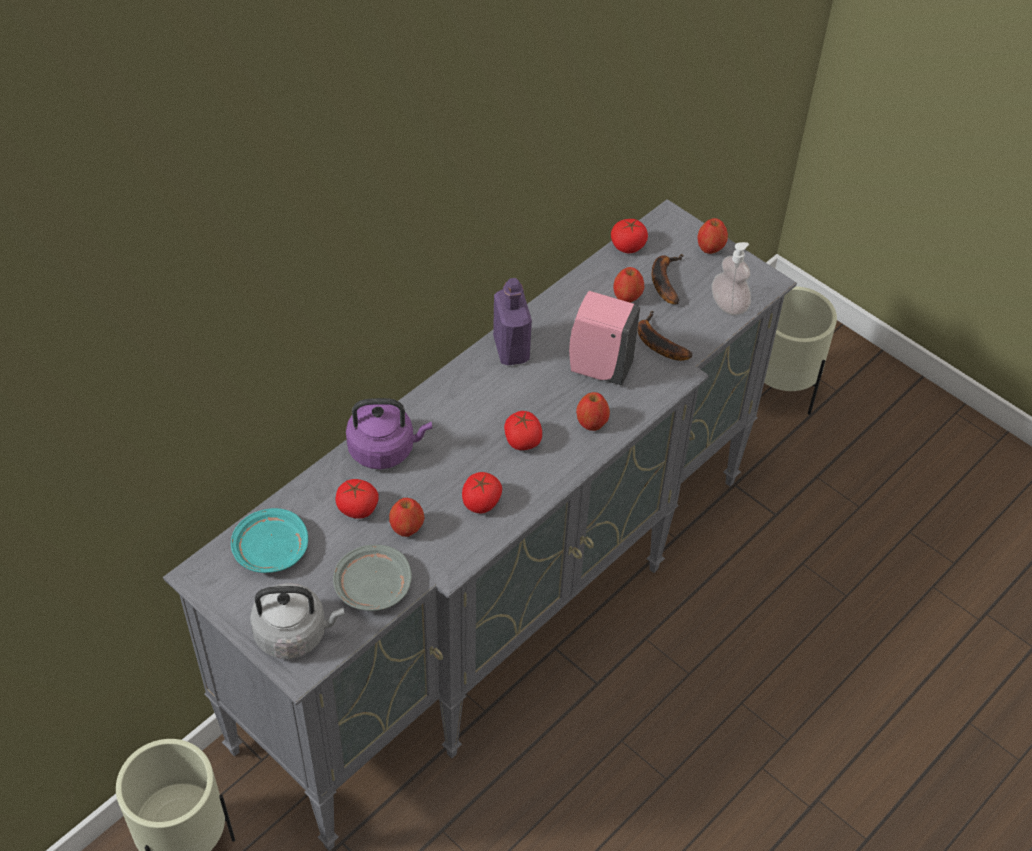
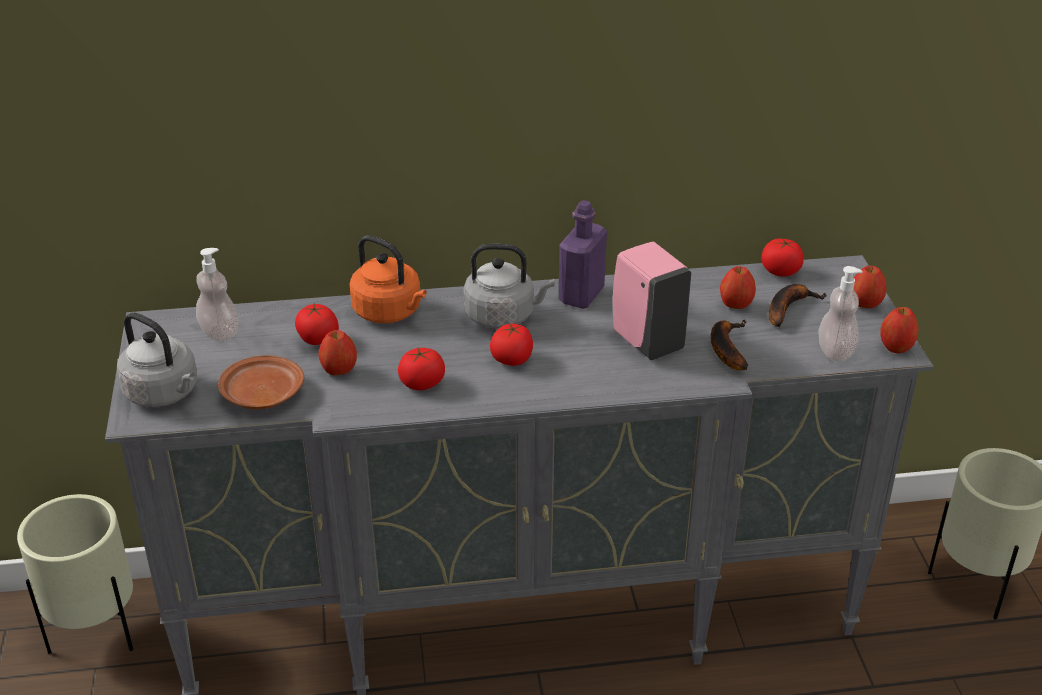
camera: 40 degrees right, 15 degrees down
(270, 550) = (220, 333): turquoise plate -> soap dispenser
(372, 586) = (261, 394): grey plate -> brown plate
(385, 449) = (390, 312): purple kettle -> orange kettle
(475, 403) = (503, 316): none -> grey kettle
(591, 423) = (591, 376): apple -> apple (896, 347)

